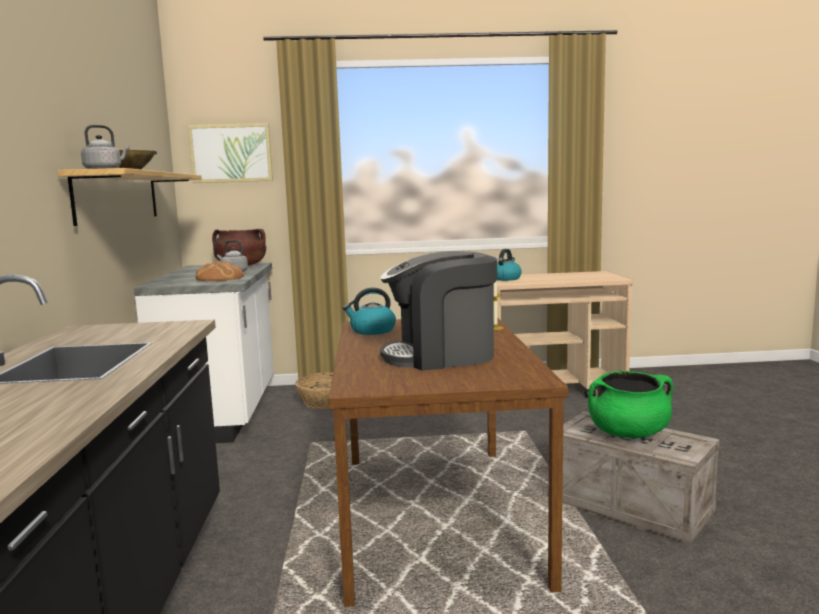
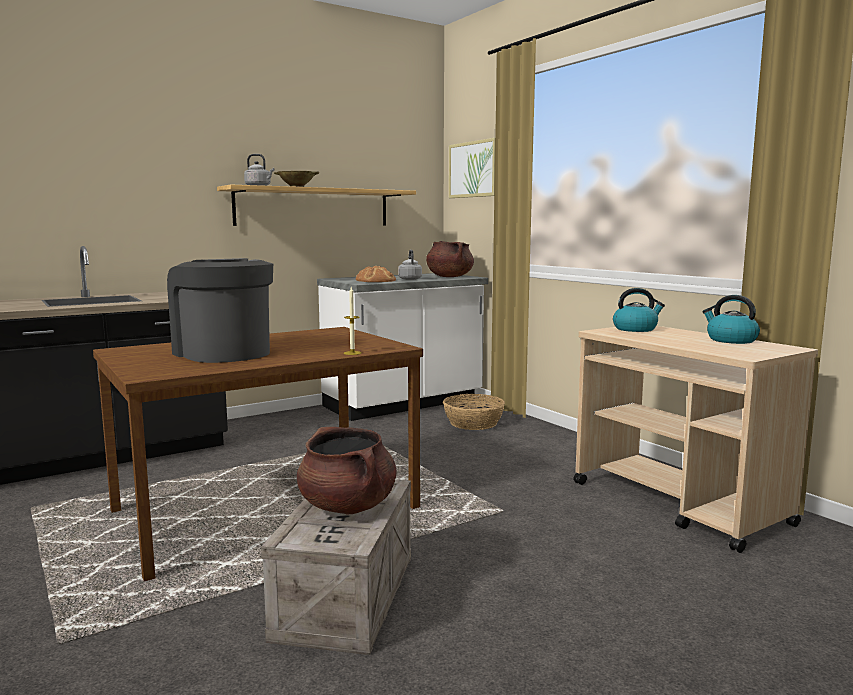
camera: 60 degrees right, 0 degrees up
(372, 331) = (310, 334): kettle -> kettle (730, 340)
(628, 433) = (348, 506): green cooking pot -> brown cooking pot

